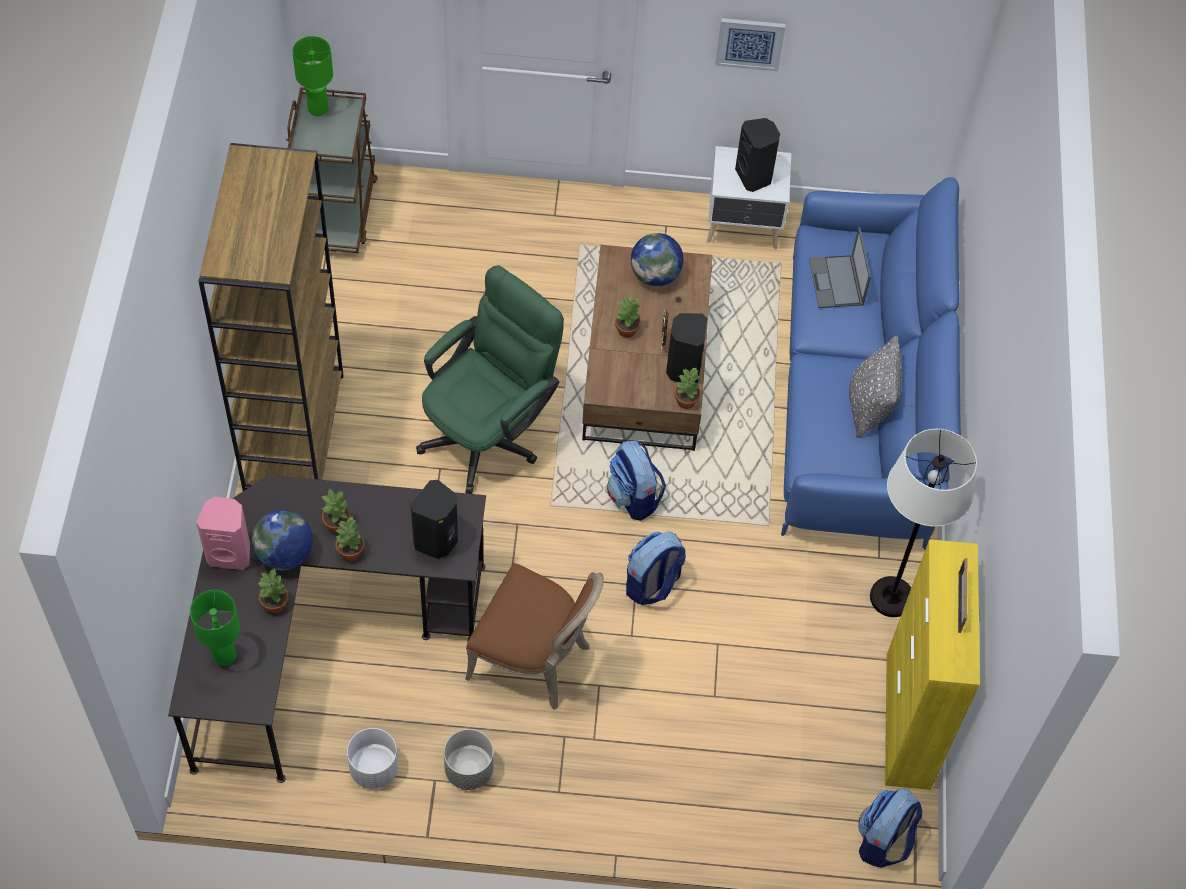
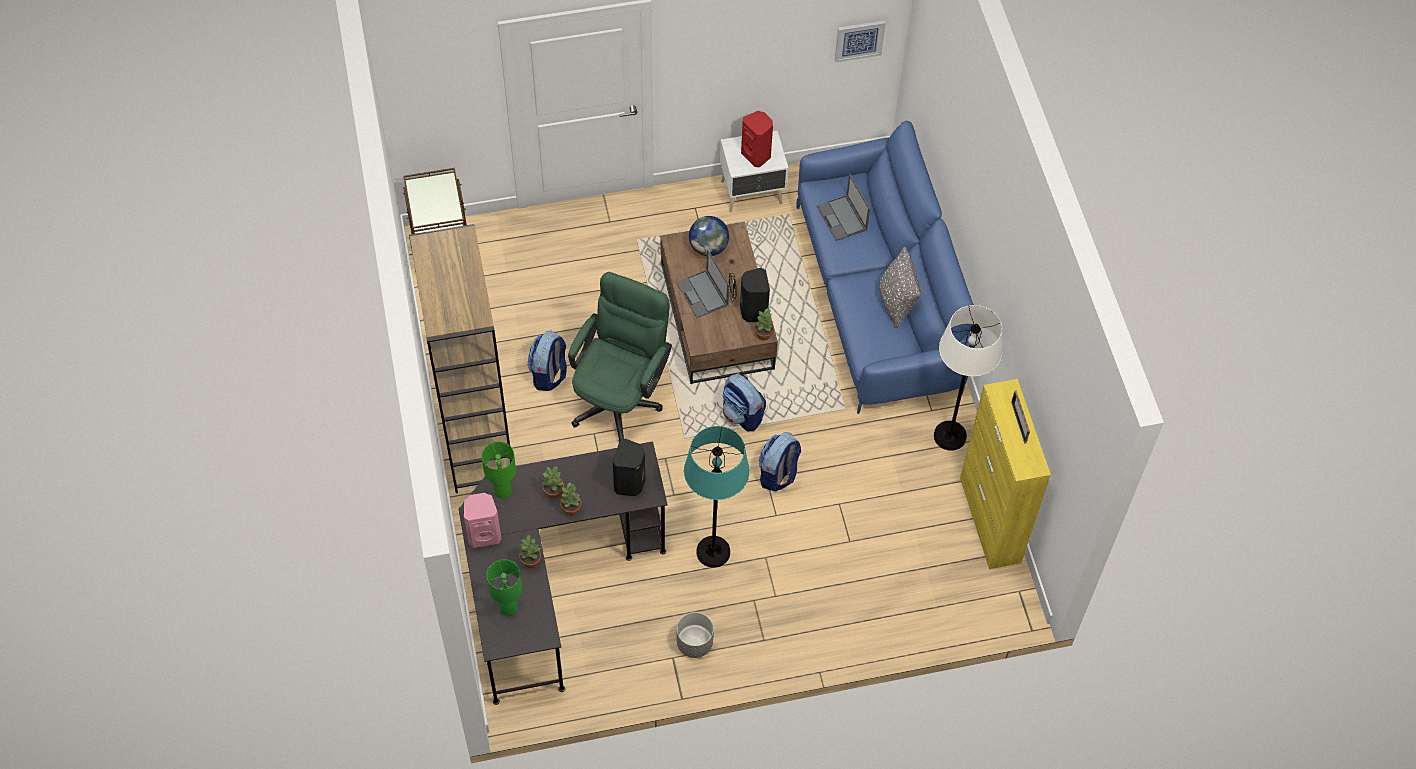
camera: 15 degrees left, 0 degrees up
(285, 554) = (524, 524): globe -> none
(318, 109) = (422, 189): green table lamp -> green table lamp (503, 491)
(373, 769) = (626, 662): white planter -> none
(534, 660) = (713, 552): brown chair -> turquoise floor lamp
(627, 330) = (702, 294): potted plant -> laptop
(750, 43) = (737, 59): picture -> picture (859, 40)
(754, 176) = (757, 155): black speaker -> red speaker
(883, 841) = (1001, 608): backpack -> backpack (549, 374)

